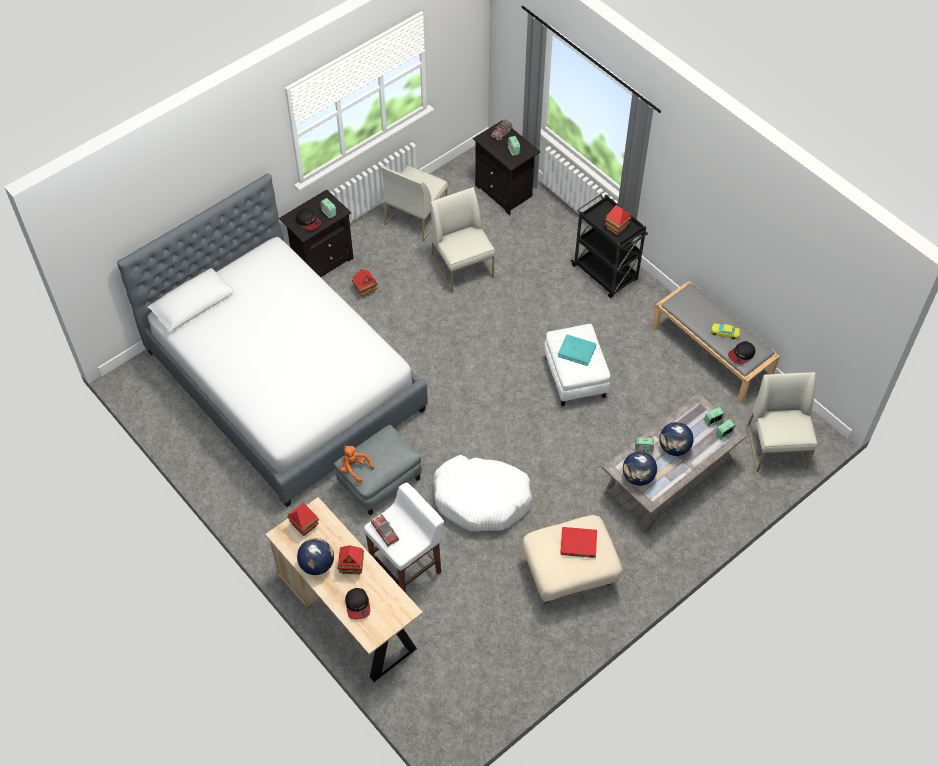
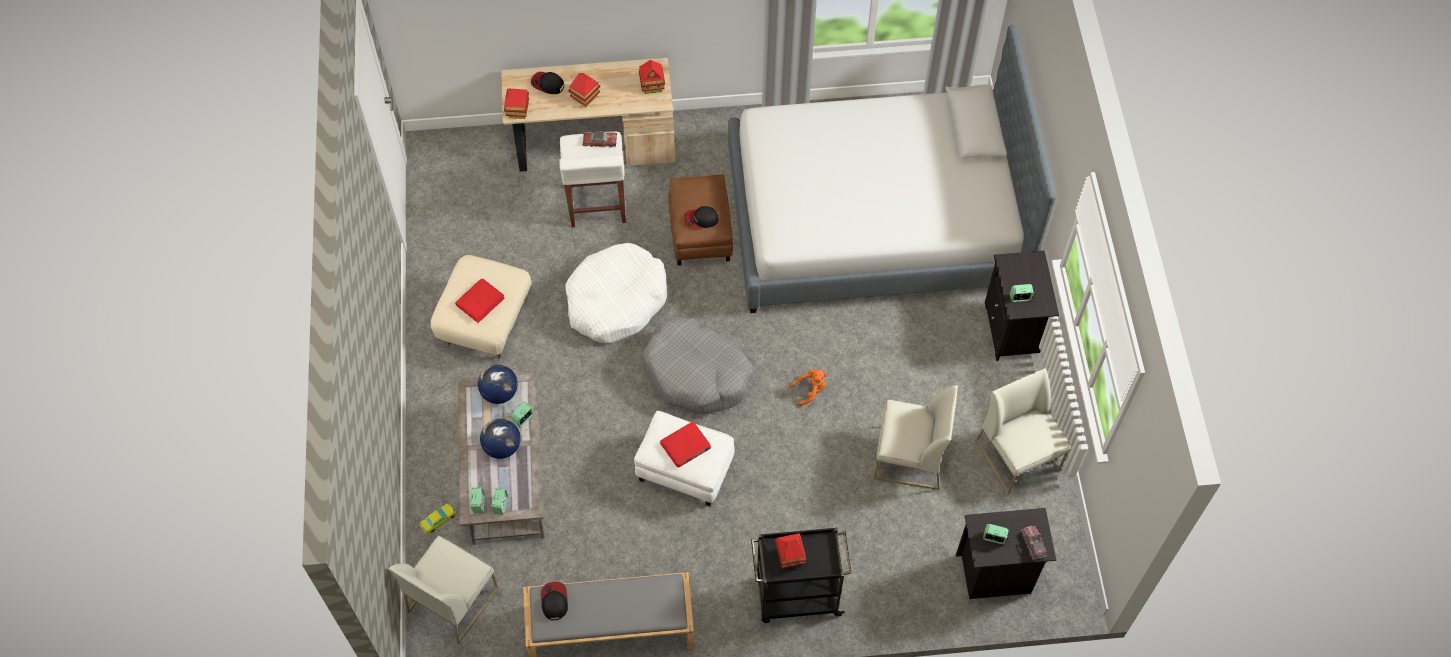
camera: 125 degrees right, 5 degrees up
(308, 221) = (1020, 273): cap -> cap (701, 219)
(317, 564) = (608, 76): globe -> none
(354, 469) = (702, 183): orange plush toy -> orange plush toy (810, 390)
(365, 290) = (942, 347): toy house -> toy house (518, 111)
(380, 480) = (701, 234): grey ottoman -> brown ottoman
(499, 413) = (697, 373): none -> grey dog bed
(577, 351) = (685, 446): turquoise book -> red book
(724, 332) = (594, 606): yellow toy car -> yellow toy car (438, 519)
(777, 447) = (452, 599): white chair -> white chair turned 90 degrees clockwise

